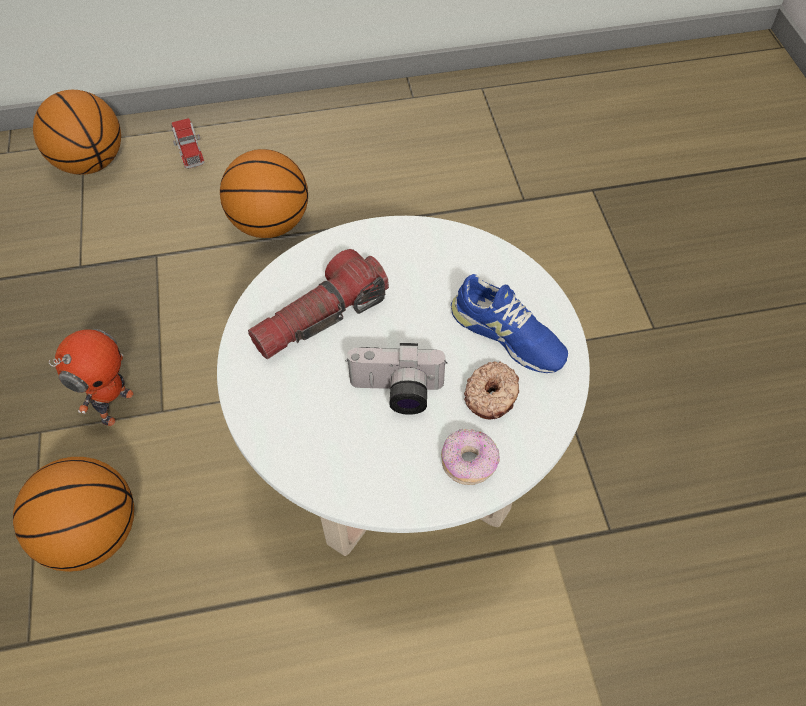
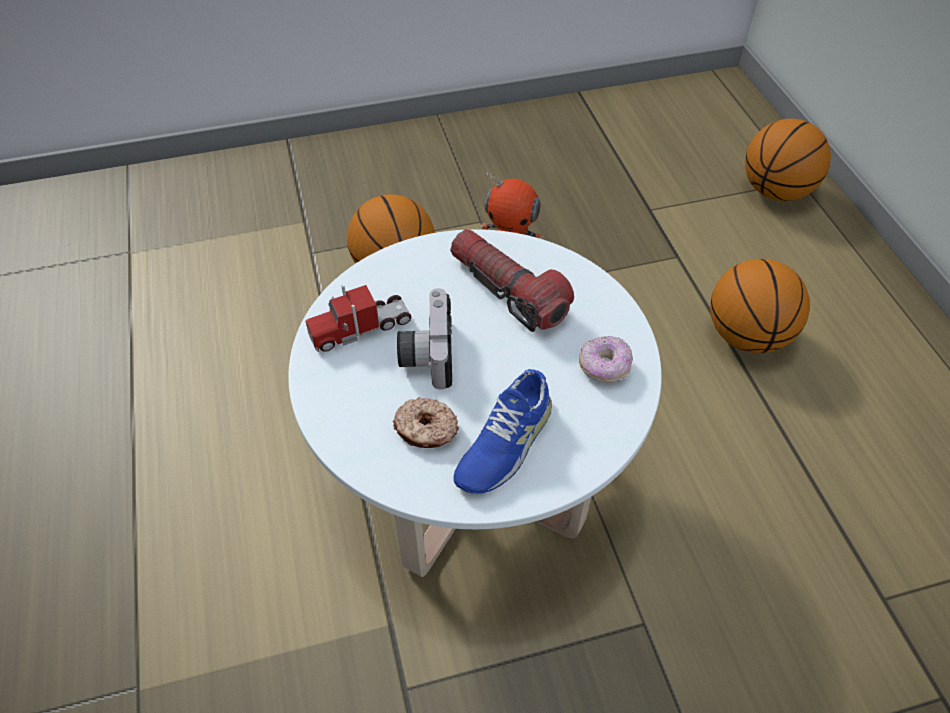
camera: 85 degrees right, 5 degrees down
(188, 147) = (827, 255): toy truck -> toy truck (360, 328)
(469, 462) = (350, 412): donut -> donut (604, 367)

